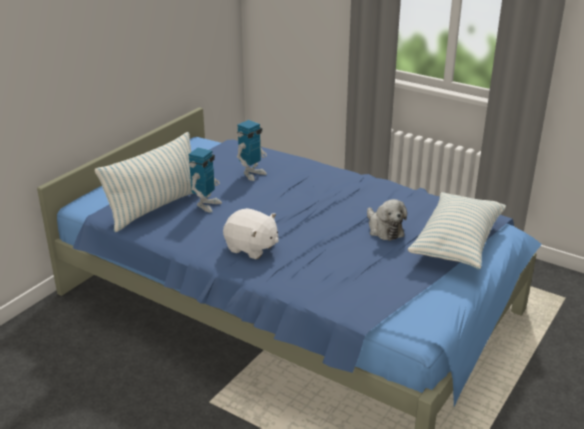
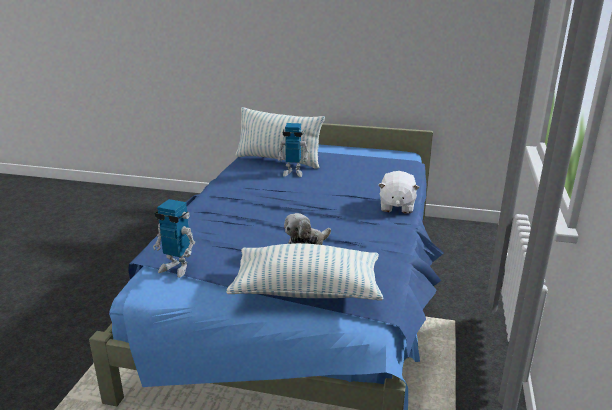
camera: 70 degrees right, 5 degrees down
(251, 248) = (238, 198): white plush toy -> white plush toy (396, 206)
(252, 174) = (361, 179): toy robot -> toy robot (176, 268)

